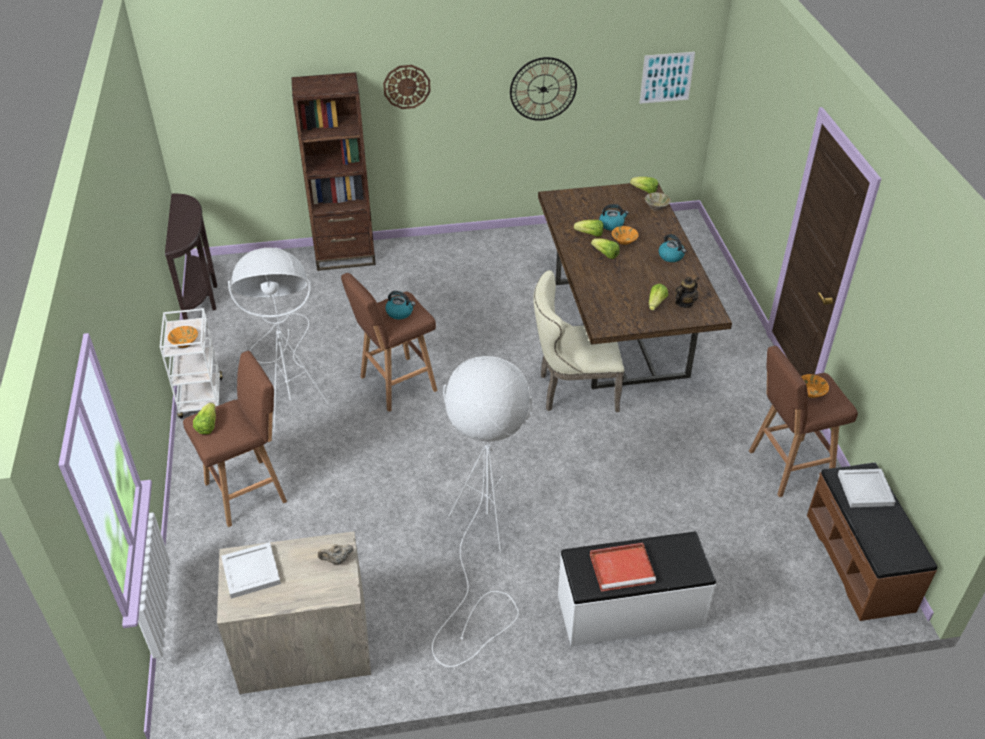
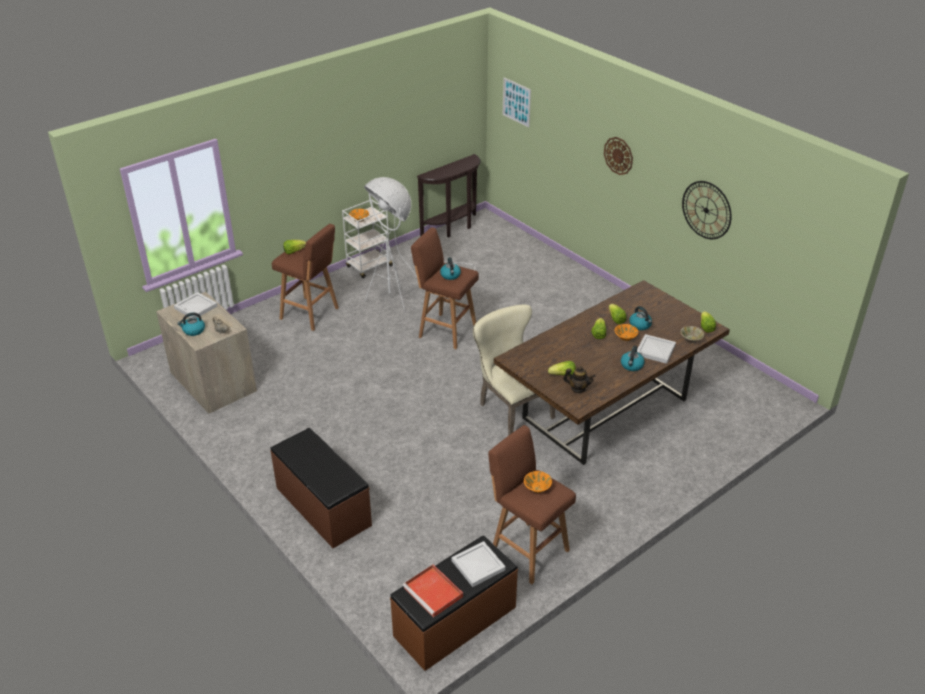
camera: 60 degrees right, 5 degrees down
(309, 591) = (193, 331): none -> kettle
(345, 256) = (550, 260): brown bookcase -> none
(483, 548) = (331, 421): white floor lamp -> none
(623, 568) = (310, 459): red tray -> red tray (434, 592)
(630, 611) = (322, 507): white bench -> brown bench
(657, 233) = (655, 350): none -> white tray
(666, 77) = (803, 256): picture -> picture (516, 102)

